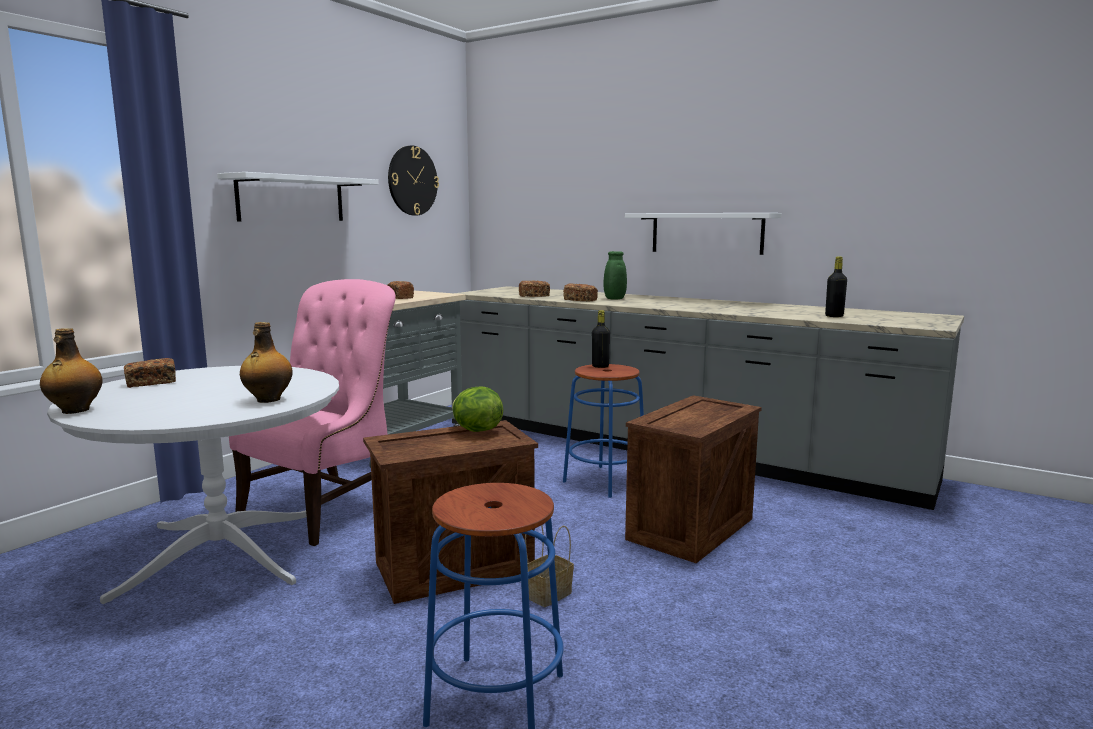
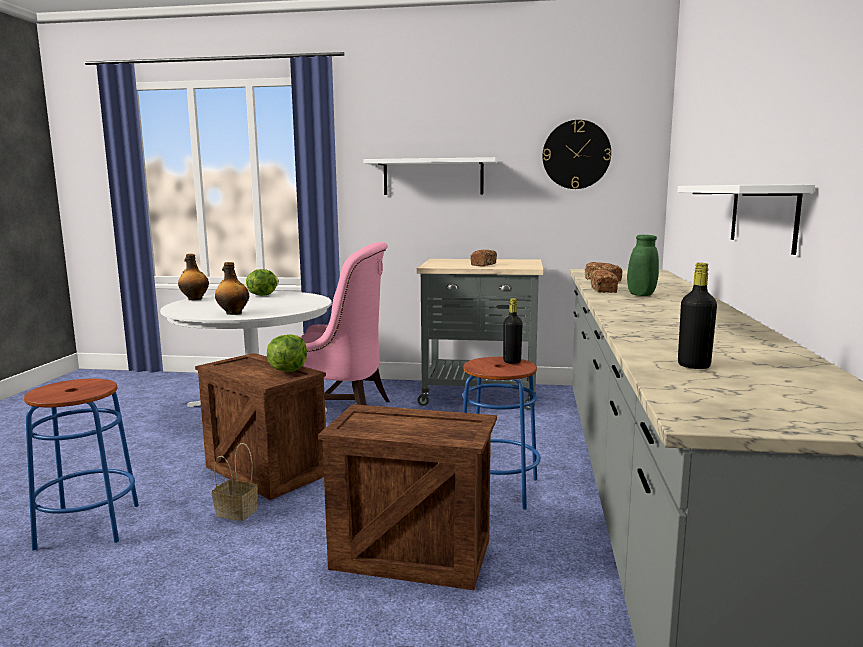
camera: 65 degrees right, 0 degrees up
(151, 383) = (262, 295): bread -> lettuce

